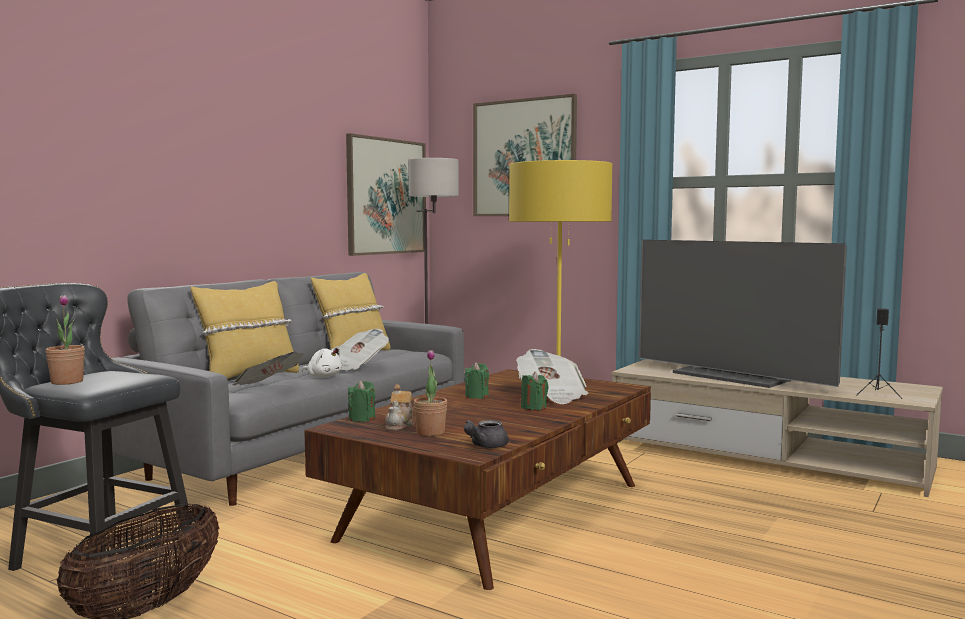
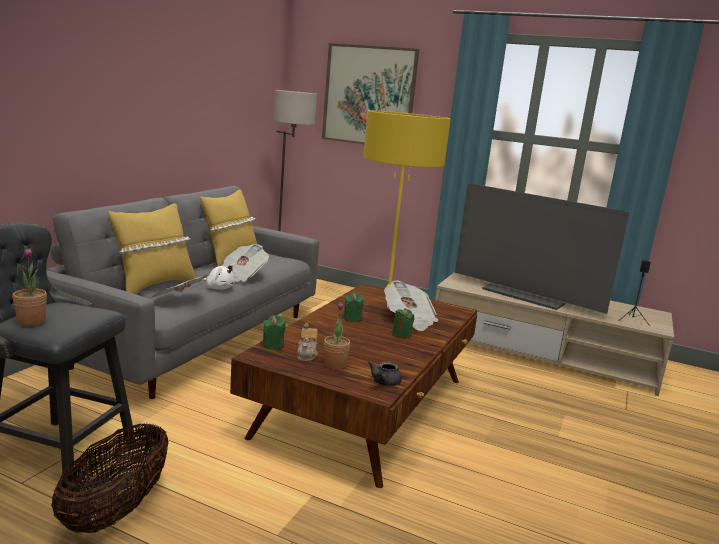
camera: 10 degrees left, 10 degrees up
(386, 196) = (252, 118): picture -> none

